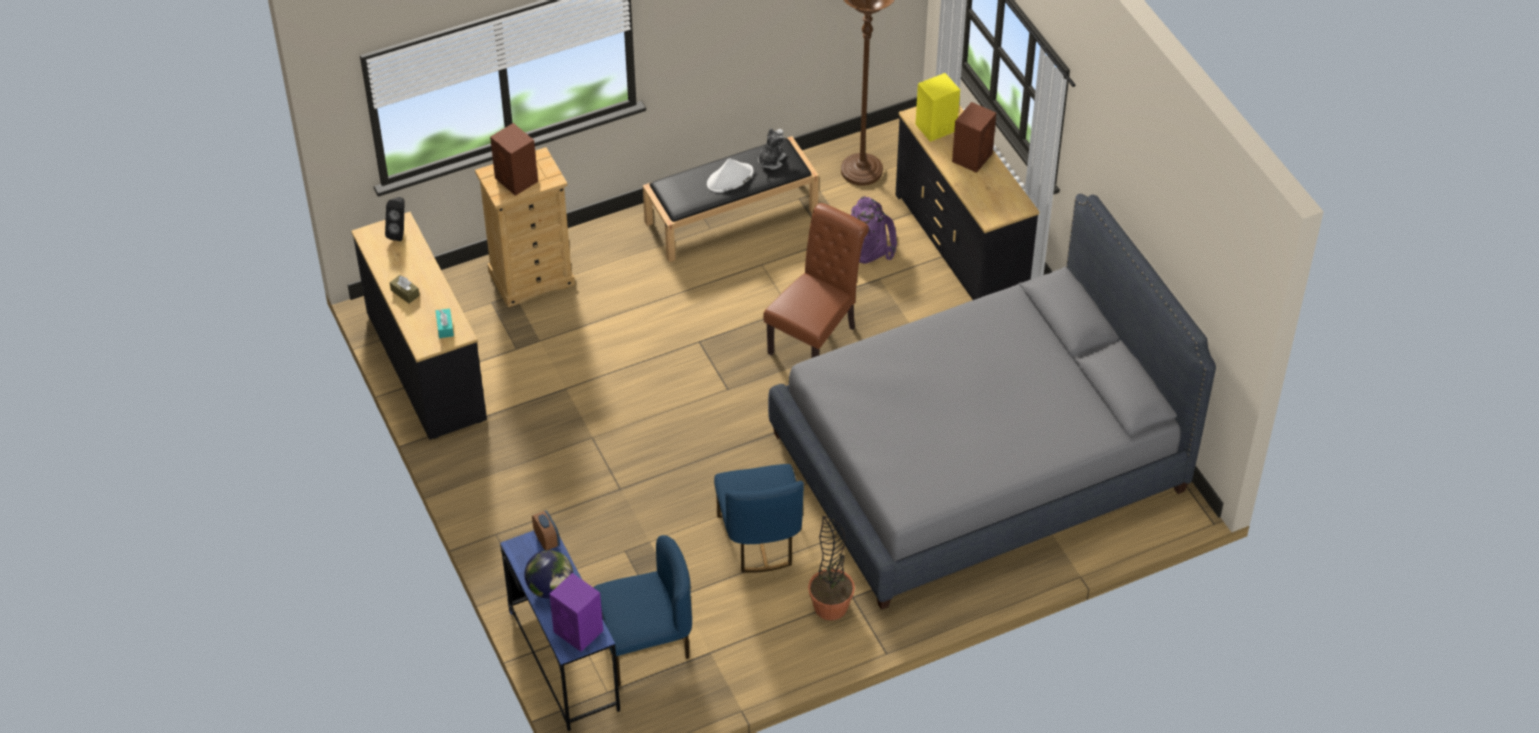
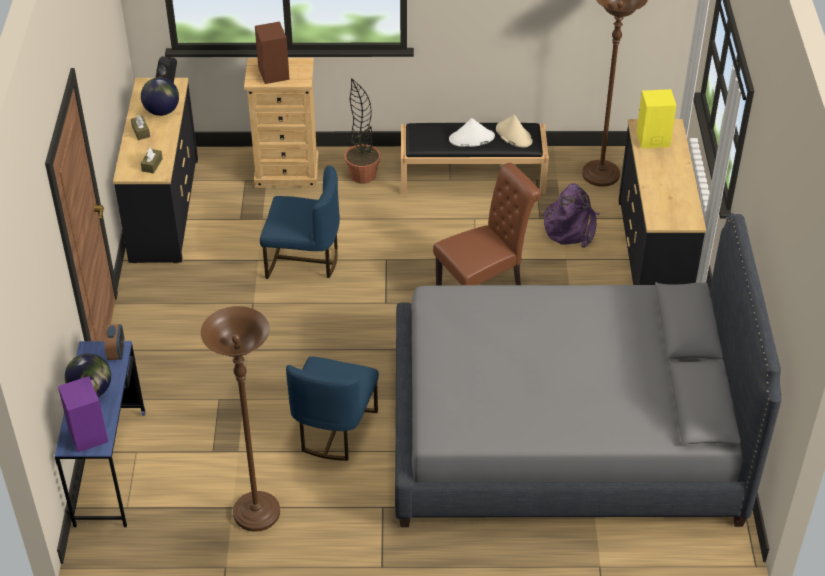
camera: 25 degrees right, 5 degrees down
(410, 261) = (162, 111): none -> globe
(445, 327) = (152, 165): turquoise tissue box -> brown tissue box
(646, 646) = (183, 482): blue chair -> blue chair (303, 260)
(737, 649) = (256, 513): none -> brown floor lamp
(770, 161) = (513, 135): plush toy -> beige hat
(830, 606) = (358, 508): potted plant -> potted plant (363, 175)
(972, 157) = (671, 170): brown speaker -> none

